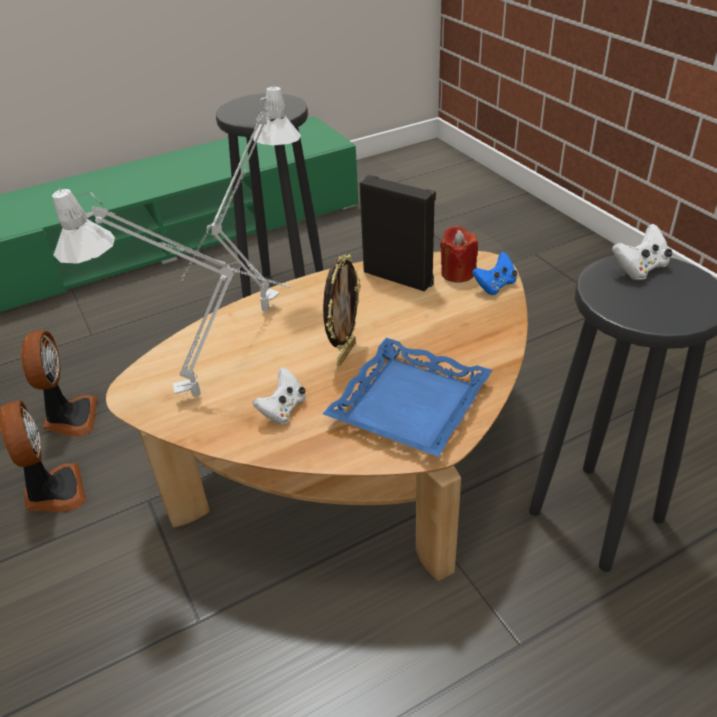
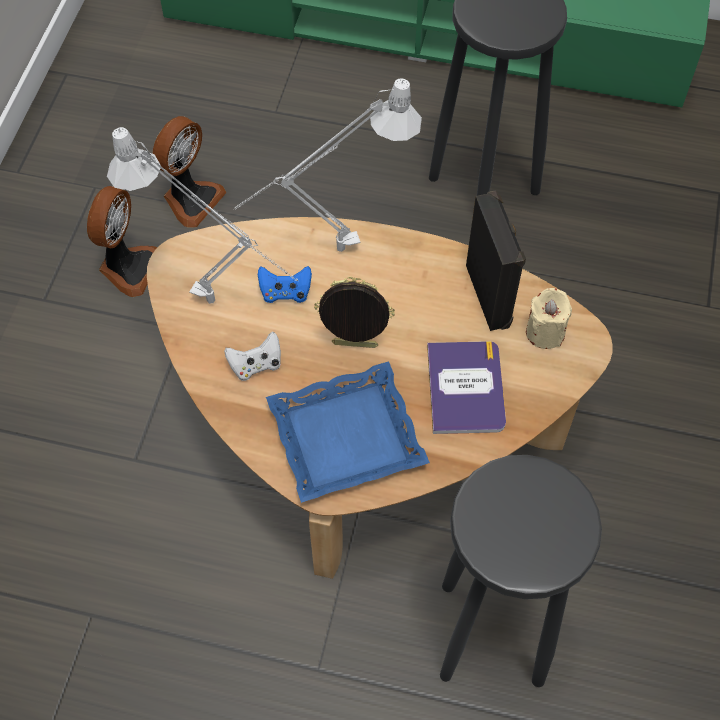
camera: 40 degrees right, 20 degrees up
(345, 353) = (354, 346): picture frame -> picture frame turned 150 degrees counterclockwise
(450, 327) = (465, 388): none -> book
(457, 273) = (545, 332): red candle -> beige candle
(495, 286) = (559, 374): blue game controller -> blue game controller (285, 293)
(639, 269) = (549, 493): white game controller -> none

